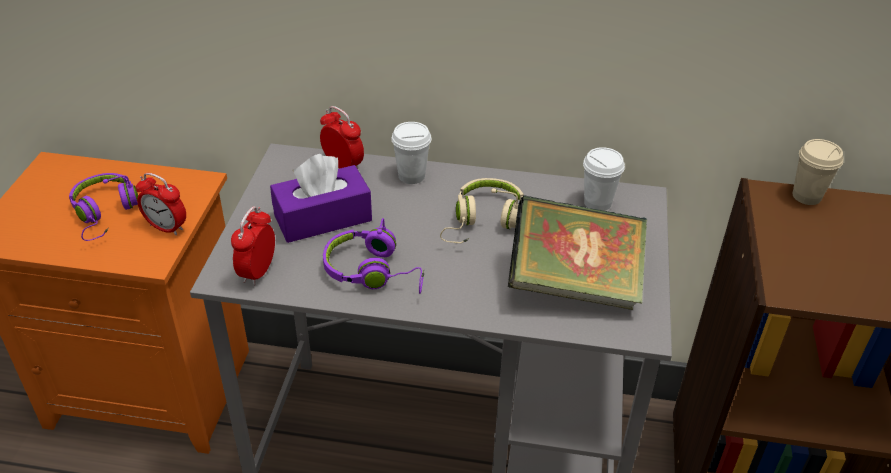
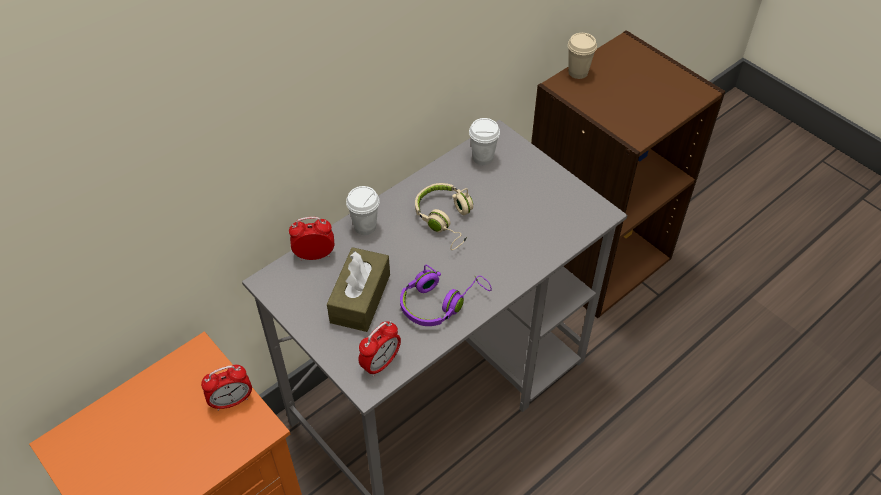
camera: 50 degrees left, 10 degrees up
(106, 213) = (171, 433): purple headphones -> none
(258, 271) = (381, 363): alarm clock -> alarm clock turned 105 degrees counterclockwise
(323, 218) = (360, 298): purple tissue box -> brown tissue box
(573, 284) = (540, 216): book -> none

